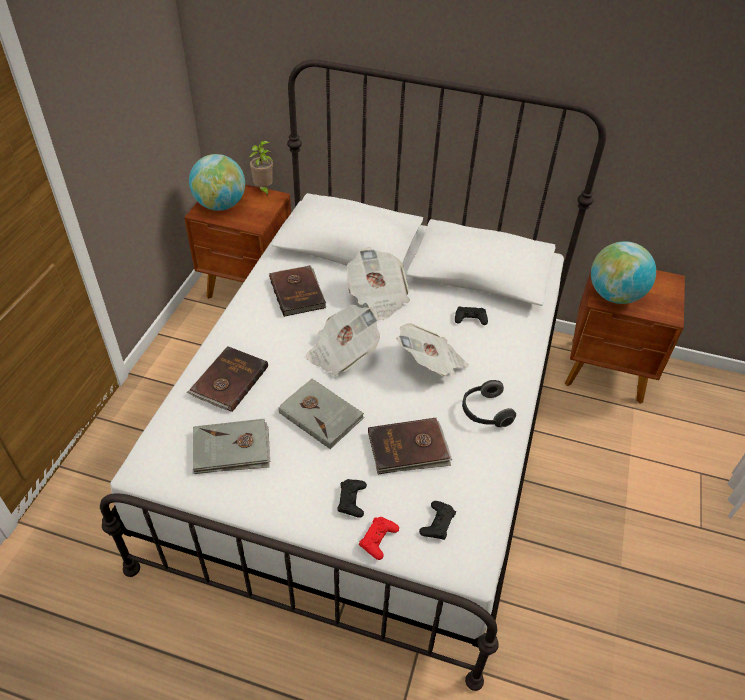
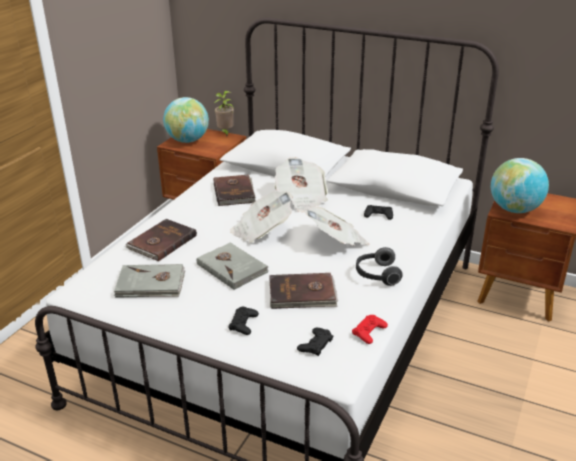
camera: 10 degrees right, 15 degrees down
(378, 539) = (260, 351): red game controller -> red game controller (369, 332)

